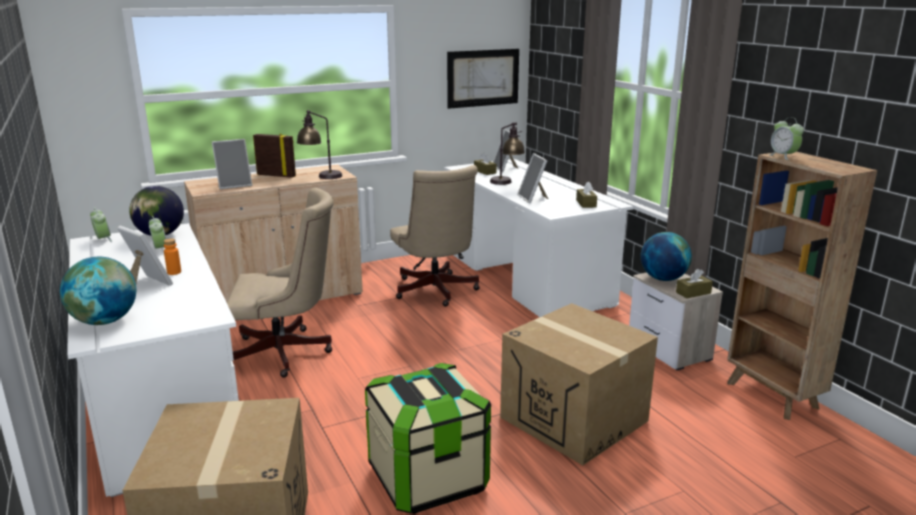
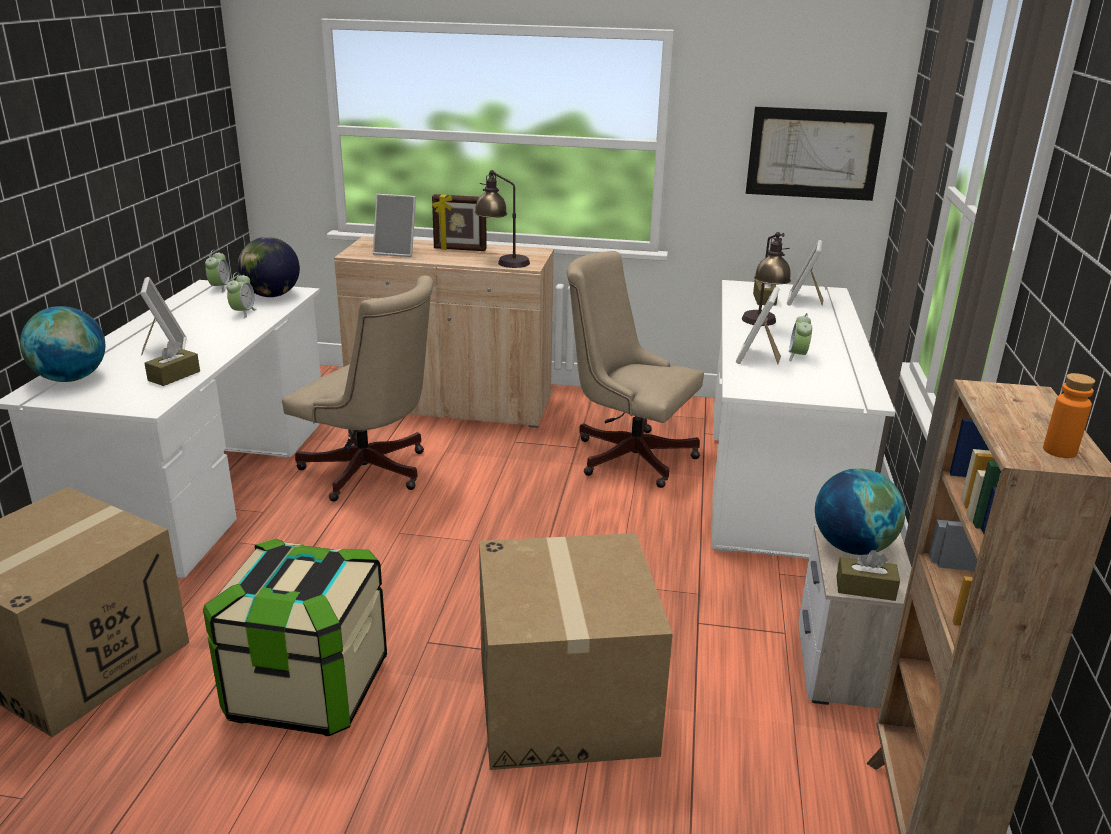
camera: 35 degrees right, 5 degrees up
(174, 272) = (208, 343): orange bottle -> orange bottle (1059, 451)
(276, 175) = (460, 249): picture frame -> picture frame turned 135 degrees clockwise
(436, 292) = (627, 455): beige office chair -> beige office chair turned 105 degrees clockwise
(586, 203) = (823, 386): brown tissue box -> brown tissue box (174, 376)
(783, 156) = (990, 396): alarm clock -> alarm clock (798, 356)

